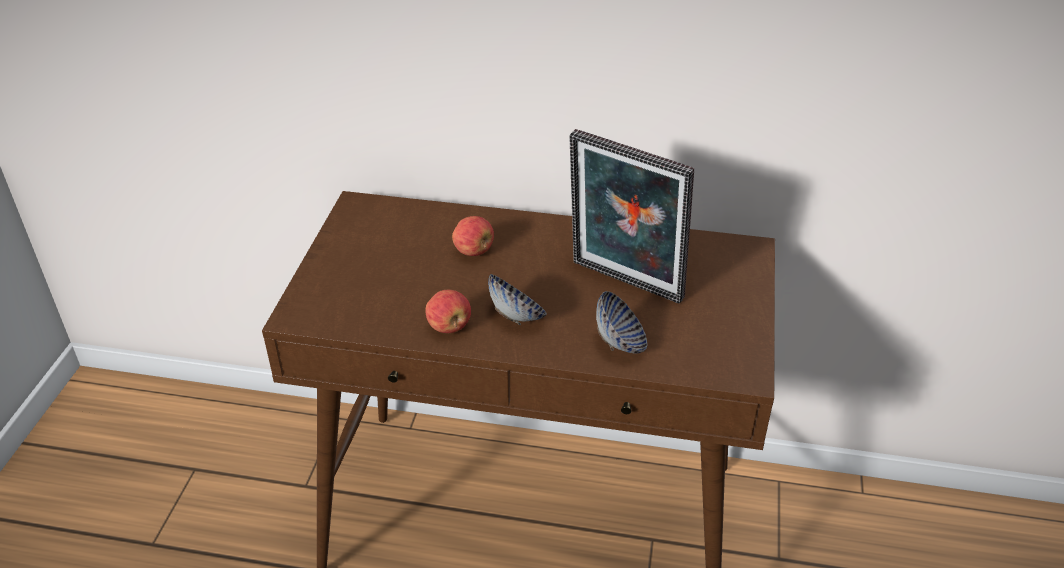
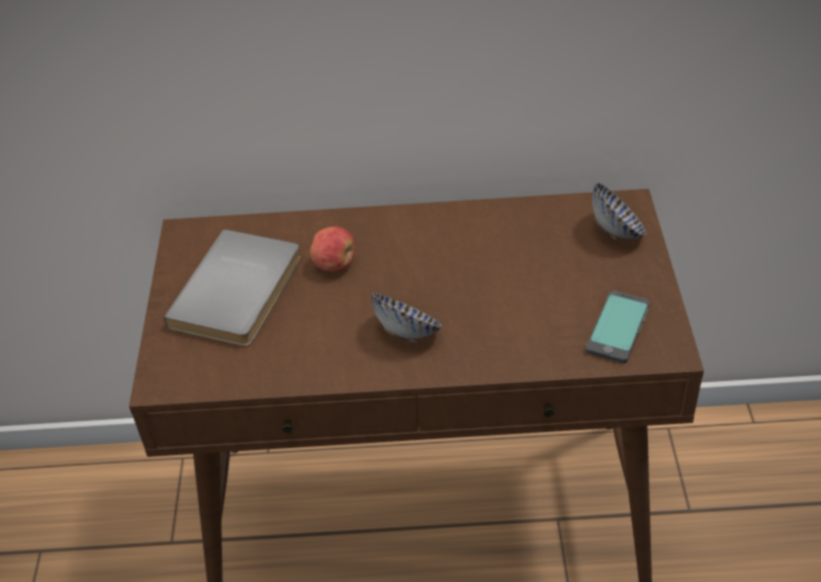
camera: 10 degrees left, 5 degrees up
(386, 258) = (241, 292): none -> grey book
(449, 326) = (337, 359): apple -> none
(620, 342) = (527, 340): bowl -> bowl (616, 231)
(624, 284) = (509, 272): picture frame -> none
(706, 347) = (618, 328): none -> phone

